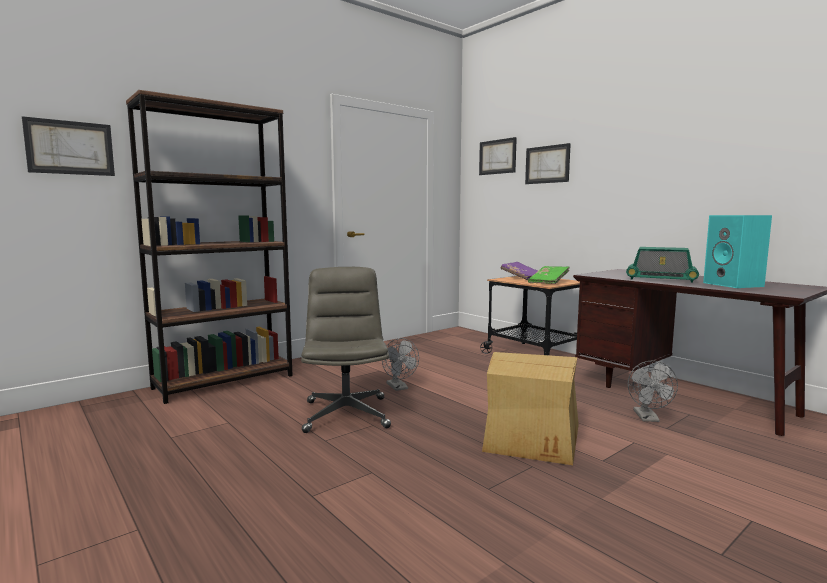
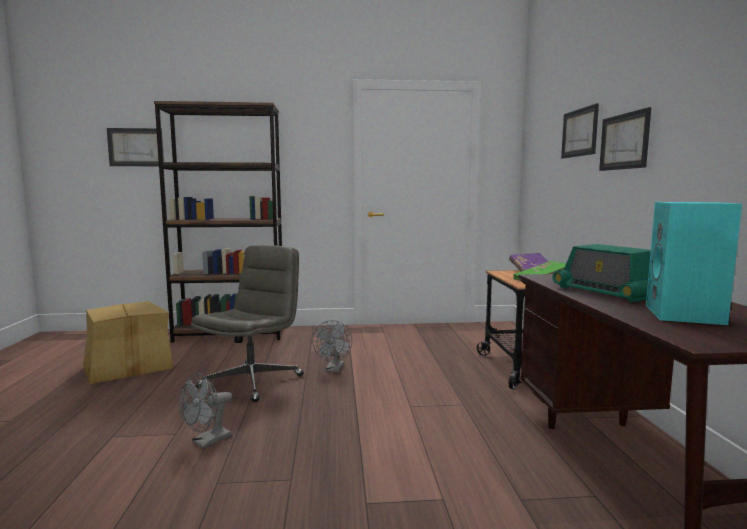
camera: 35 degrees right, 0 degrees up
(497, 157) = (544, 126): picture -> picture (624, 141)
(531, 437) = (348, 452): cardboard box -> cardboard box (127, 366)
(648, 418) = (522, 480): grey fan -> grey fan (207, 442)

